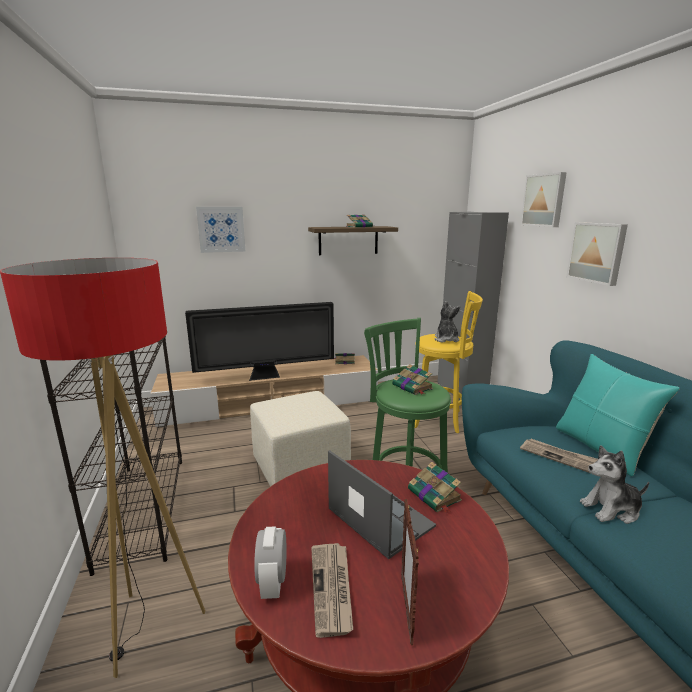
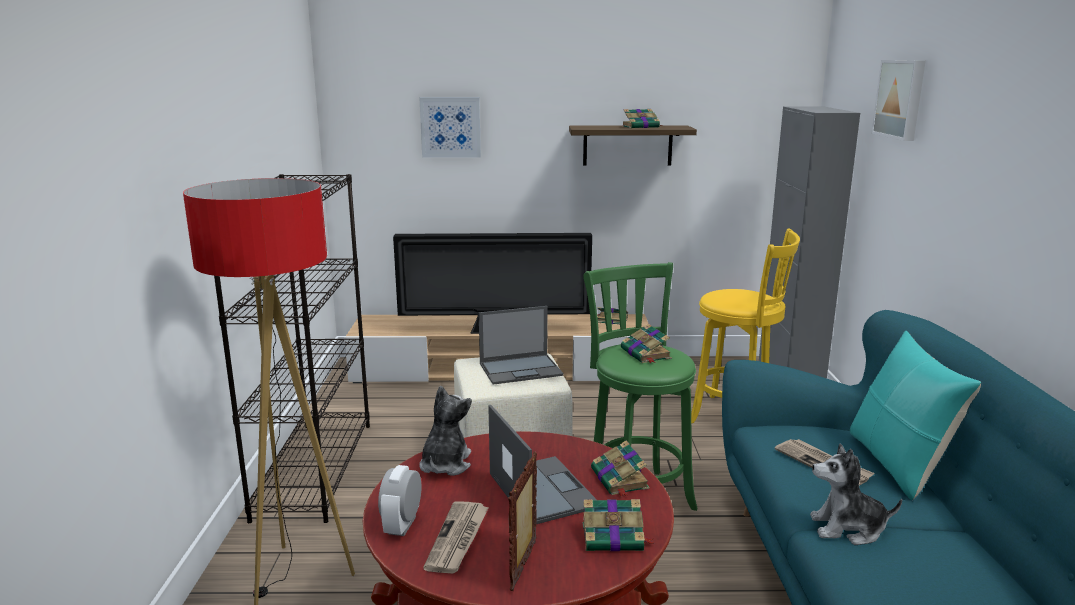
camera: 15 degrees right, 0 degrees up
(307, 406) = (521, 369): none -> laptop
(446, 339) = (743, 298): plush toy -> plush toy (445, 464)
(464, 557) = (614, 537): none -> book
(597, 252) = (950, 184): picture -> none

